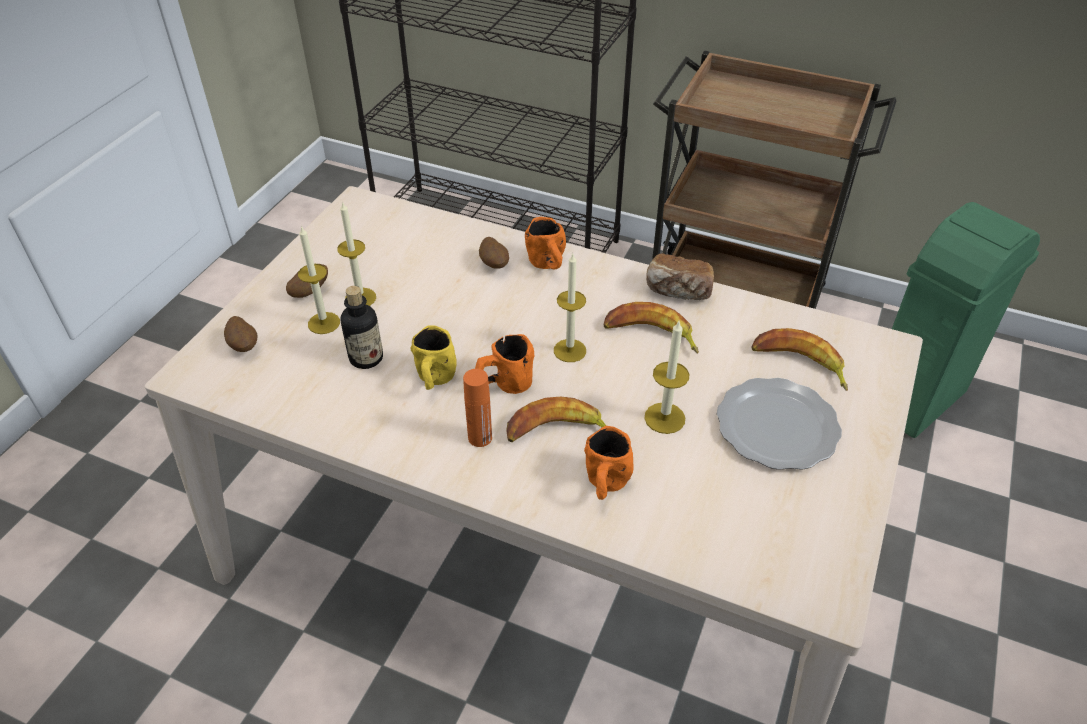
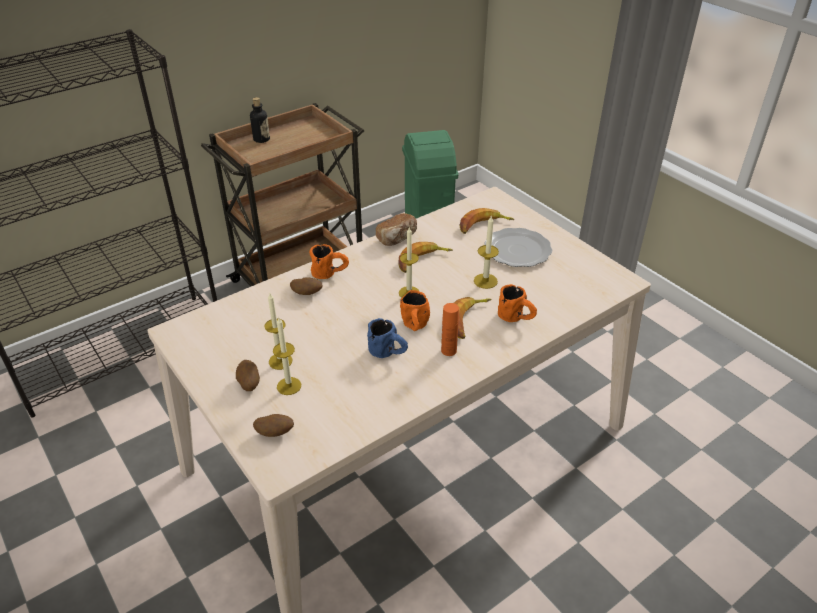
camera: 60 degrees left, 5 degrees down
(366, 358) = (341, 376): bottle -> bottle (261, 139)
(435, 381) = (389, 353): yellow mug -> blue mug

